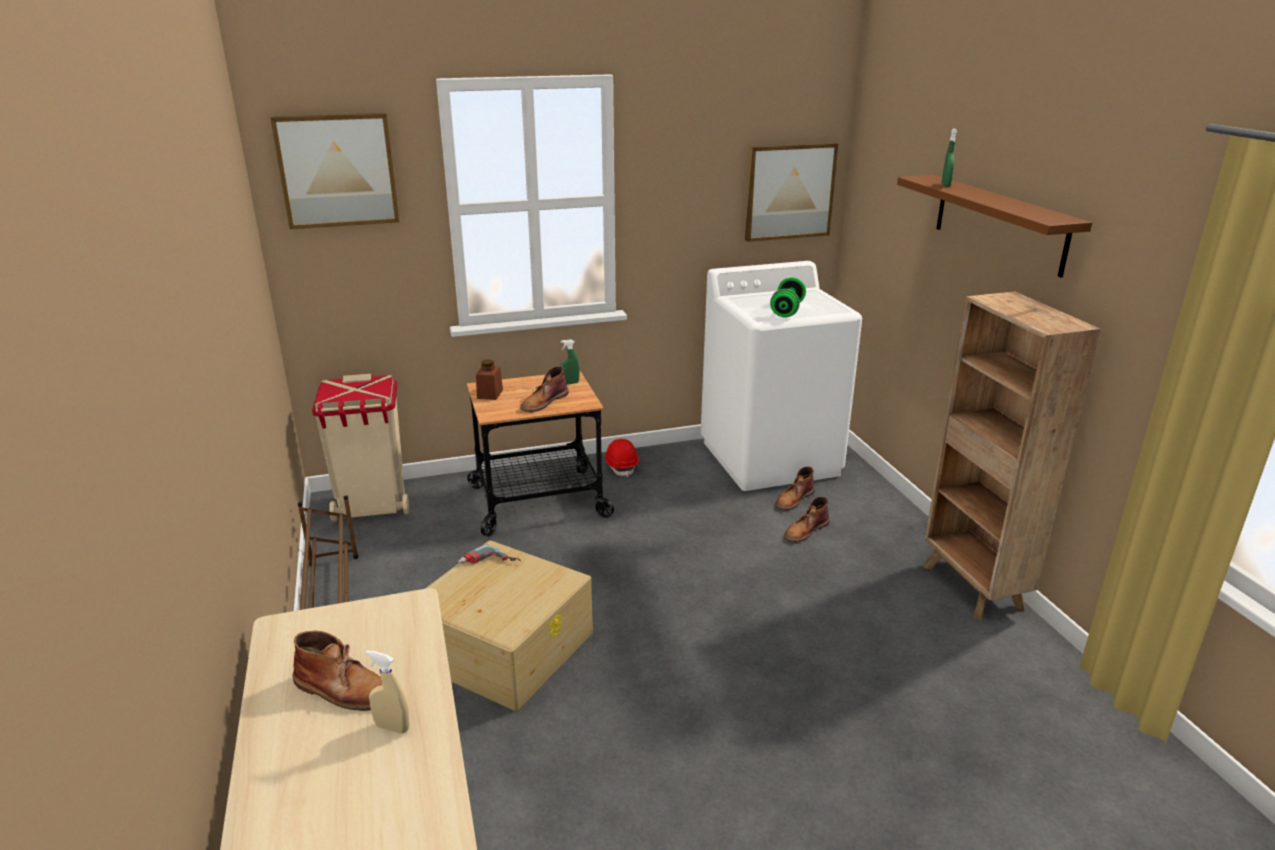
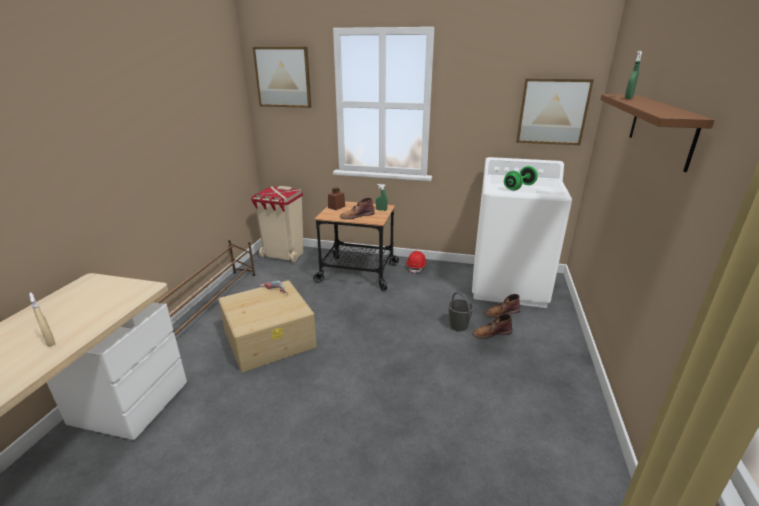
camera: 30 degrees right, 0 degrees up
(346, 690) = (64, 316): brown boot -> none
(757, 534) = (458, 326): none -> grey bucket
(973, 588) = (581, 411): brown bookcase -> none

